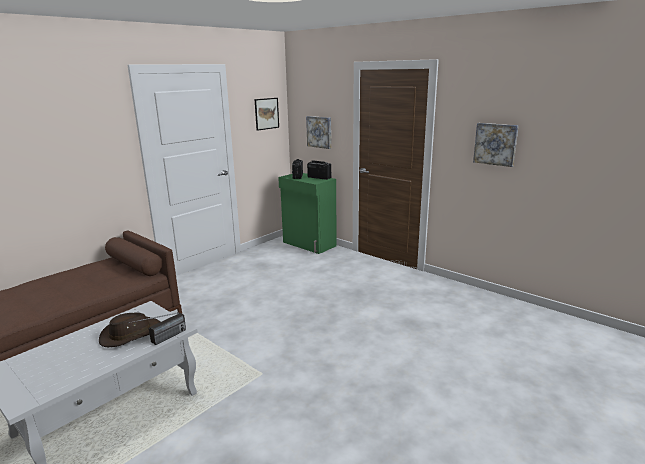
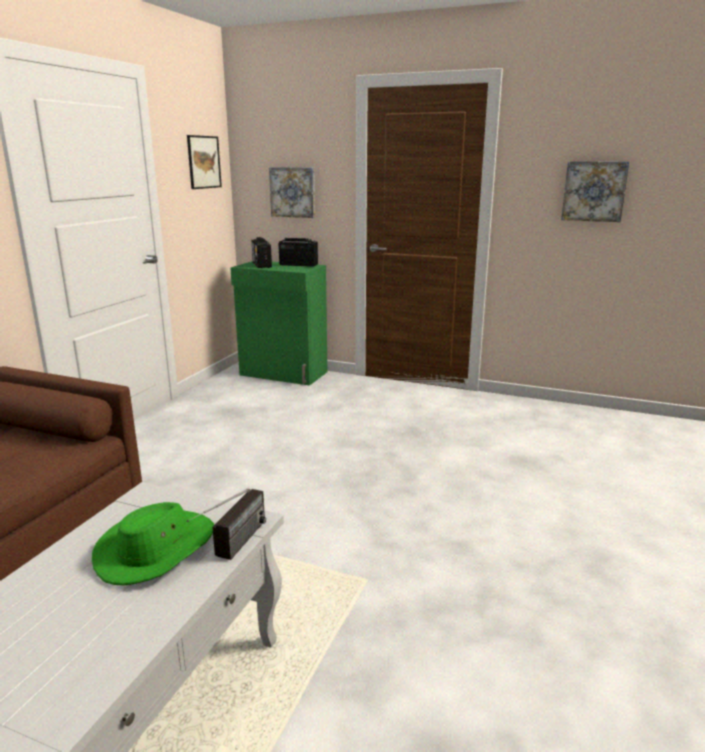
camera: 20 degrees left, 0 degrees up
(130, 334) = (156, 549): brown hat -> green hat

